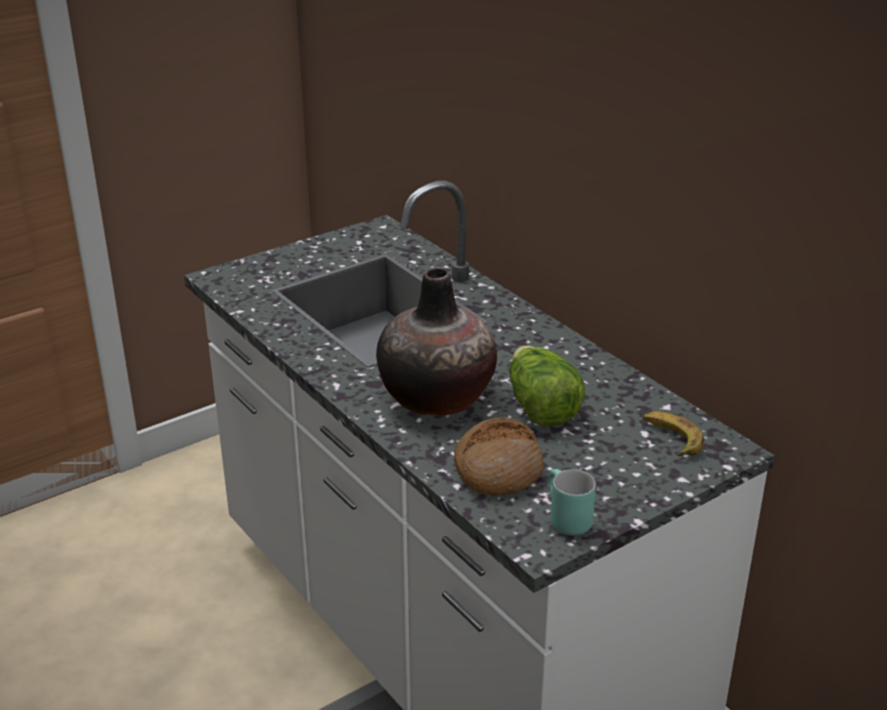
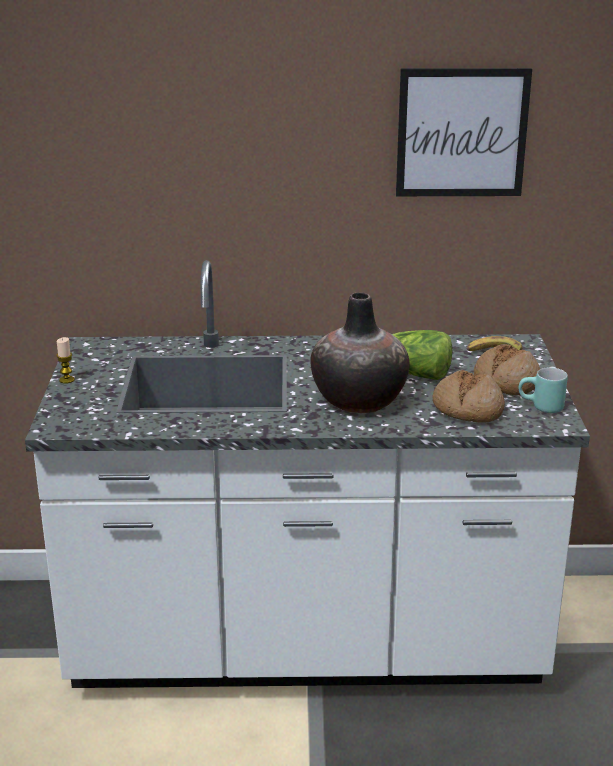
camera: 55 degrees left, 5 degrees down
(305, 247) = (67, 380): none -> candle
(601, 472) = (505, 382): none -> bread
(722, 129) = (461, 133): none -> picture

